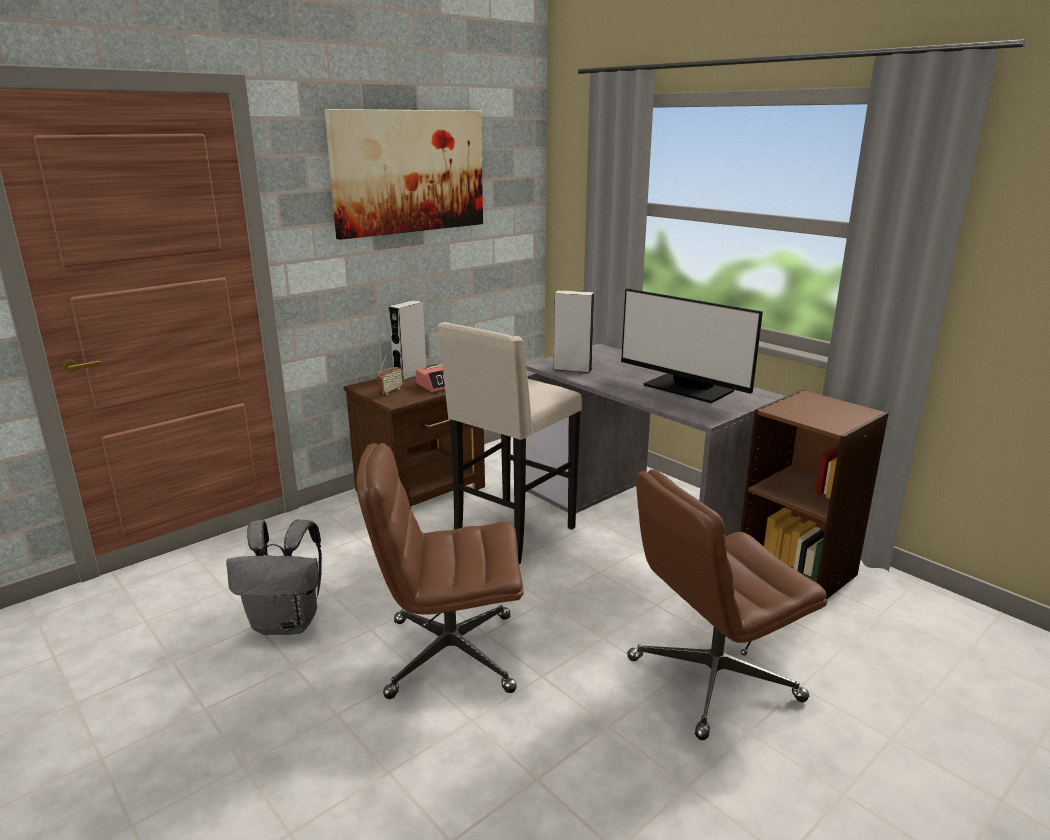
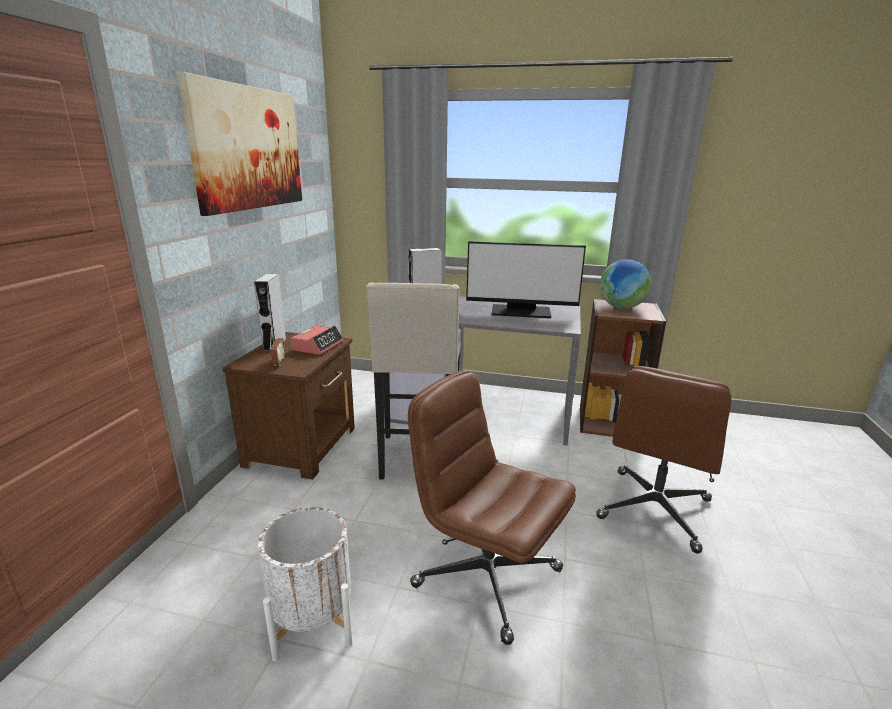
camera: 35 degrees left, 0 degrees up
(287, 623) = (313, 621): grey backpack -> white planter
(449, 655) = (485, 577): brown office chair -> brown office chair turned 75 degrees clockwise
(817, 407) = (621, 307): none -> globe

